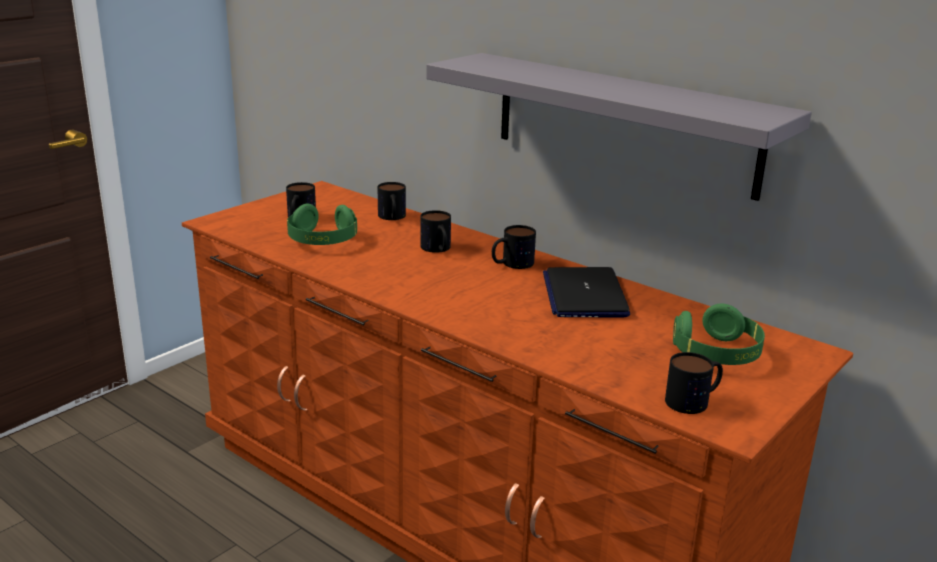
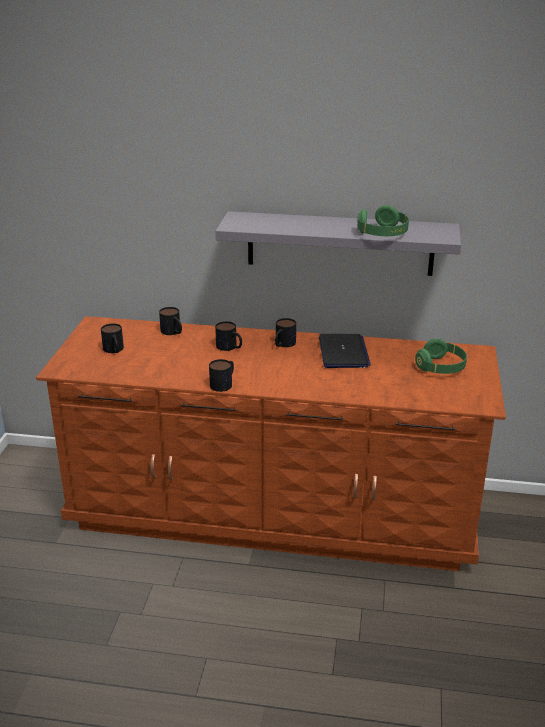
camera: 30 degrees left, 5 degrees up
(322, 241) = (153, 363): green headphones -> green headphones (382, 234)
(584, 294) = (343, 352): laptop -> laptop turned 150 degrees counterclockwise
(694, 400) = (456, 396): mug -> mug (224, 383)

